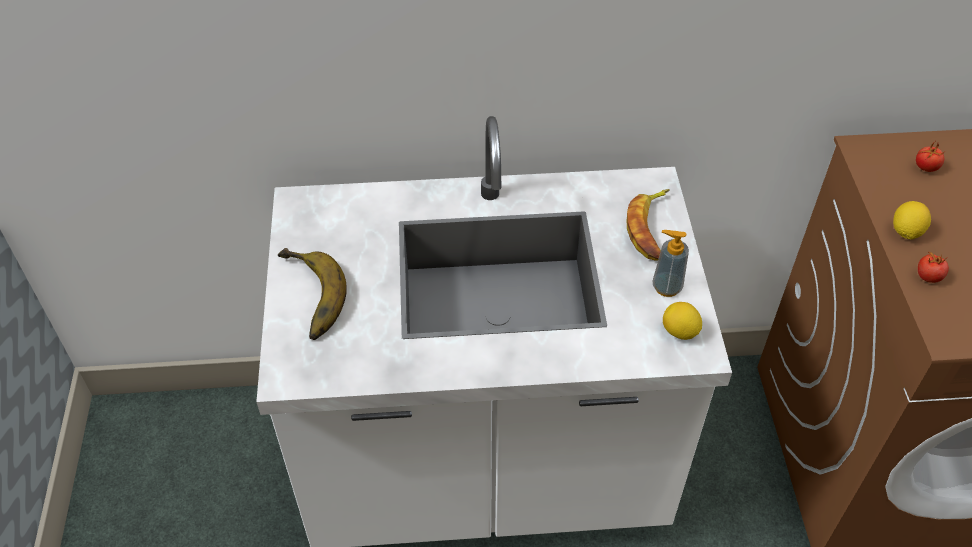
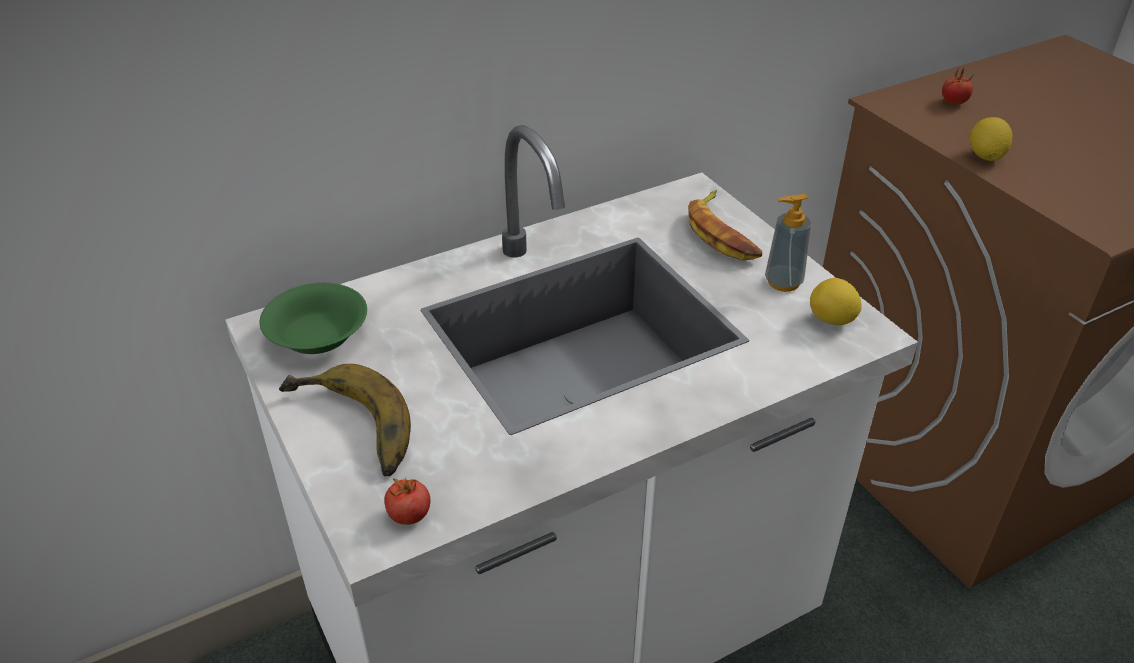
camera: 25 degrees left, 10 degrees down
(323, 222) = (318, 338): none -> green bowl
(928, 277) = (1040, 187): tomato -> tomato (409, 515)

